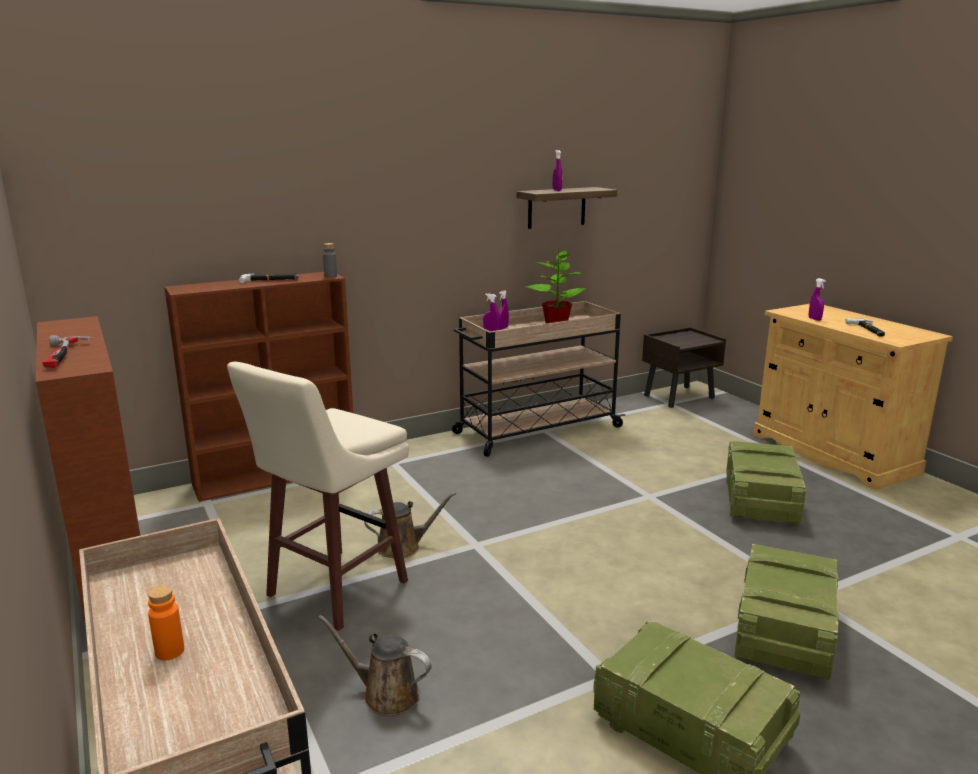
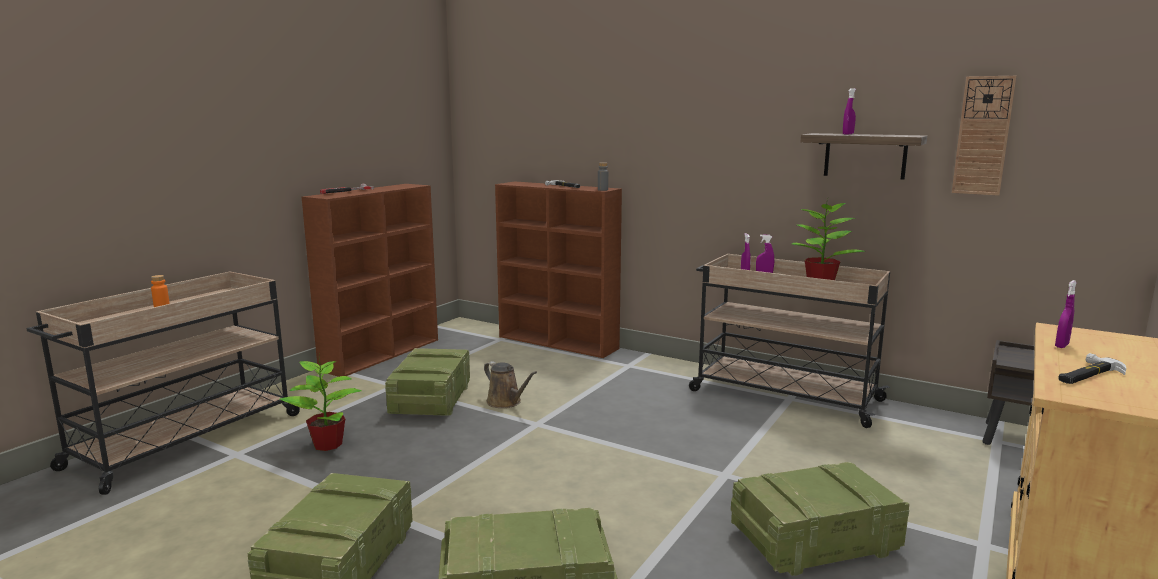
camera: 60 degrees right, 5 degrees down
(334, 590) = (431, 399): beige stool -> crate
(386, 694) = (329, 444): brown watering can -> potted plant
(627, 185) = (983, 136): none -> wall clock

